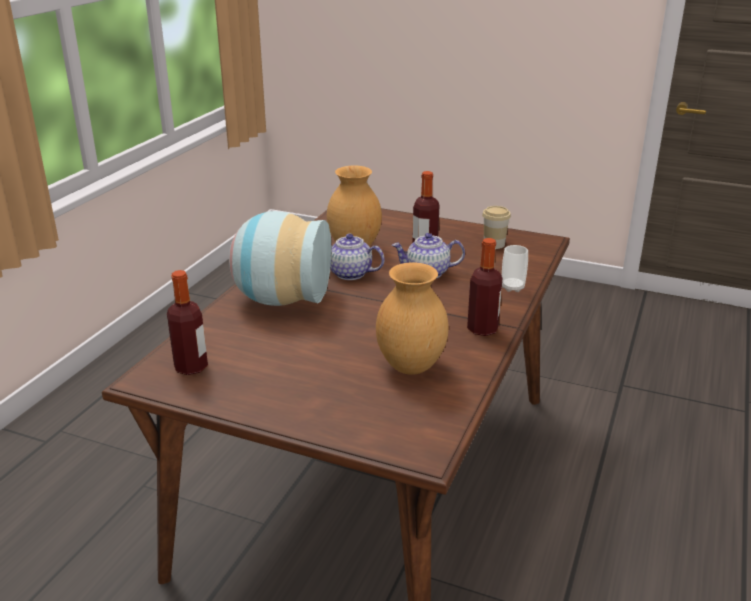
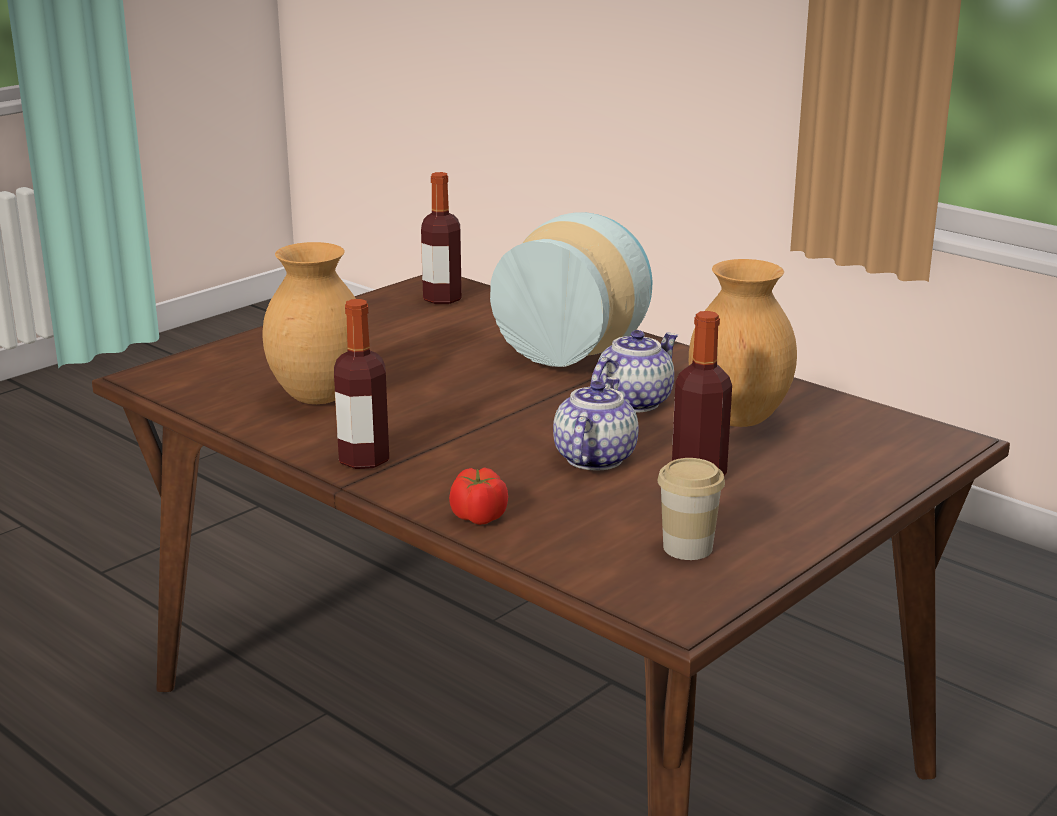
camera: 110 degrees right, 5 degrees down
(512, 287) = (479, 517): cup -> tomato

